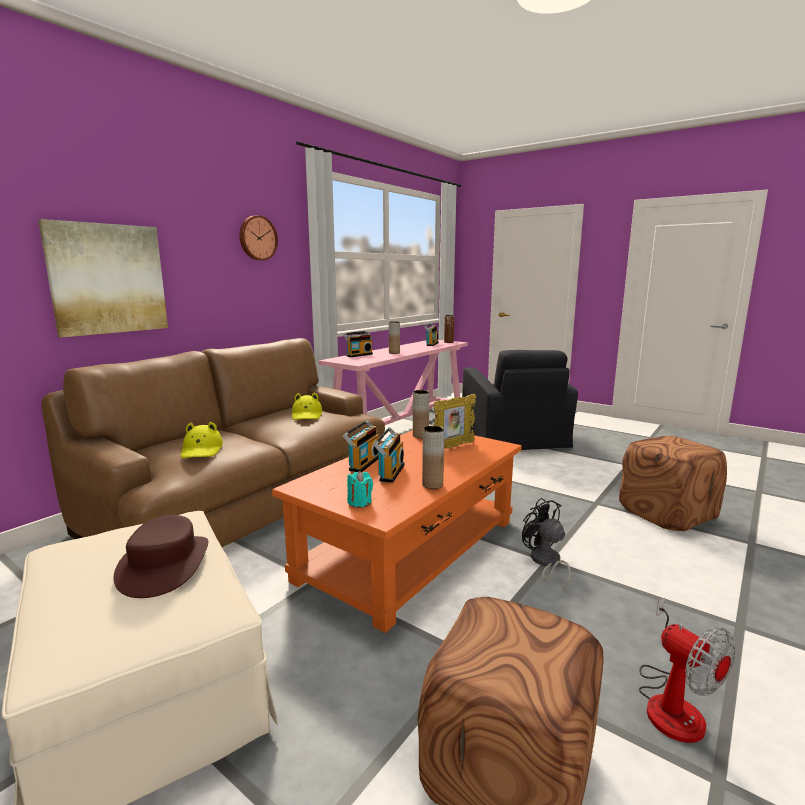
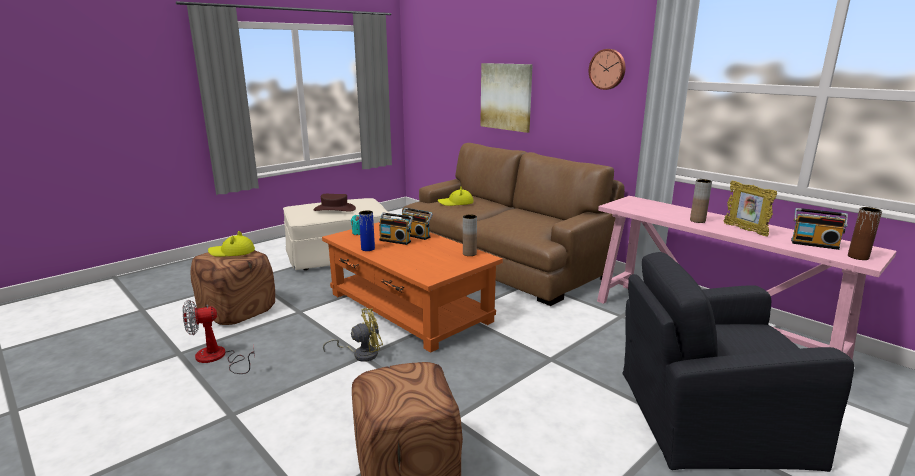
camera: 100 degrees right, 5 degrees up
(307, 415) = (530, 221): yellow hat -> yellow hat (232, 252)
(358, 355) = (670, 207): radio -> none
(432, 484) = (368, 249): brown vase -> blue vase
(453, 447) = (434, 261): picture frame -> picture frame (745, 230)
(545, 562) = (361, 354): black fan -> yellow fan

